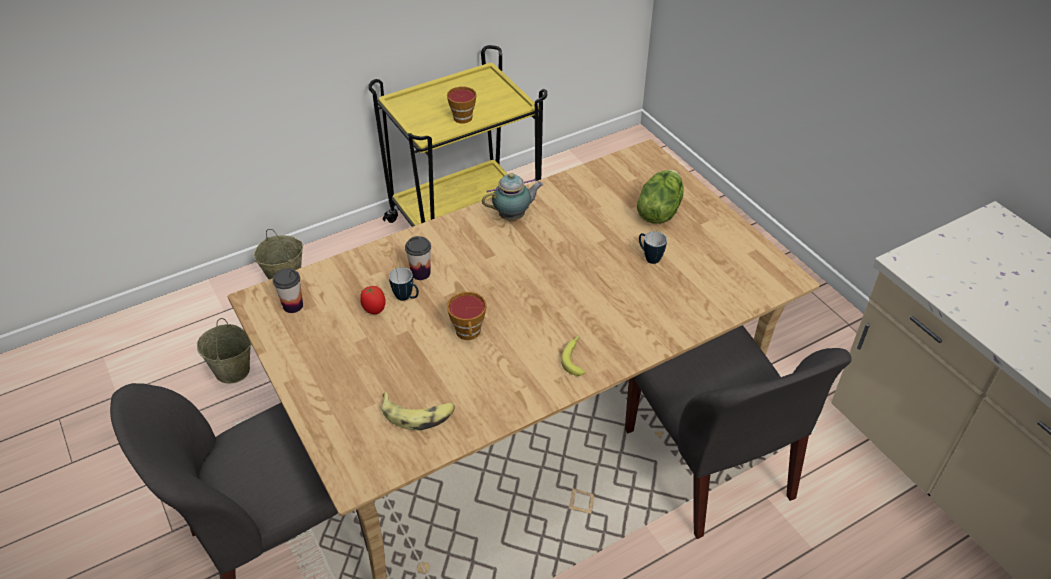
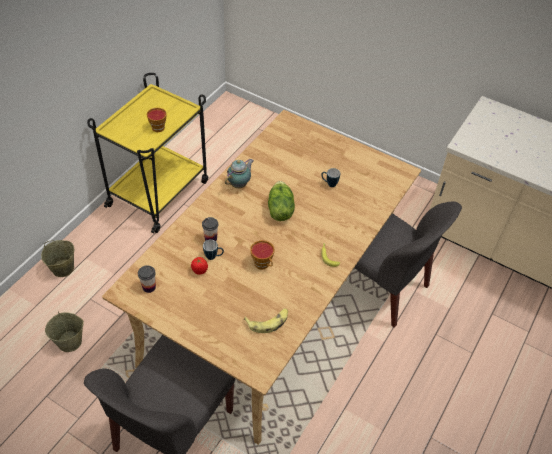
camera: 30 degrees left, 5 degrees up
(658, 211) = (316, 154): lettuce -> lettuce (279, 210)

